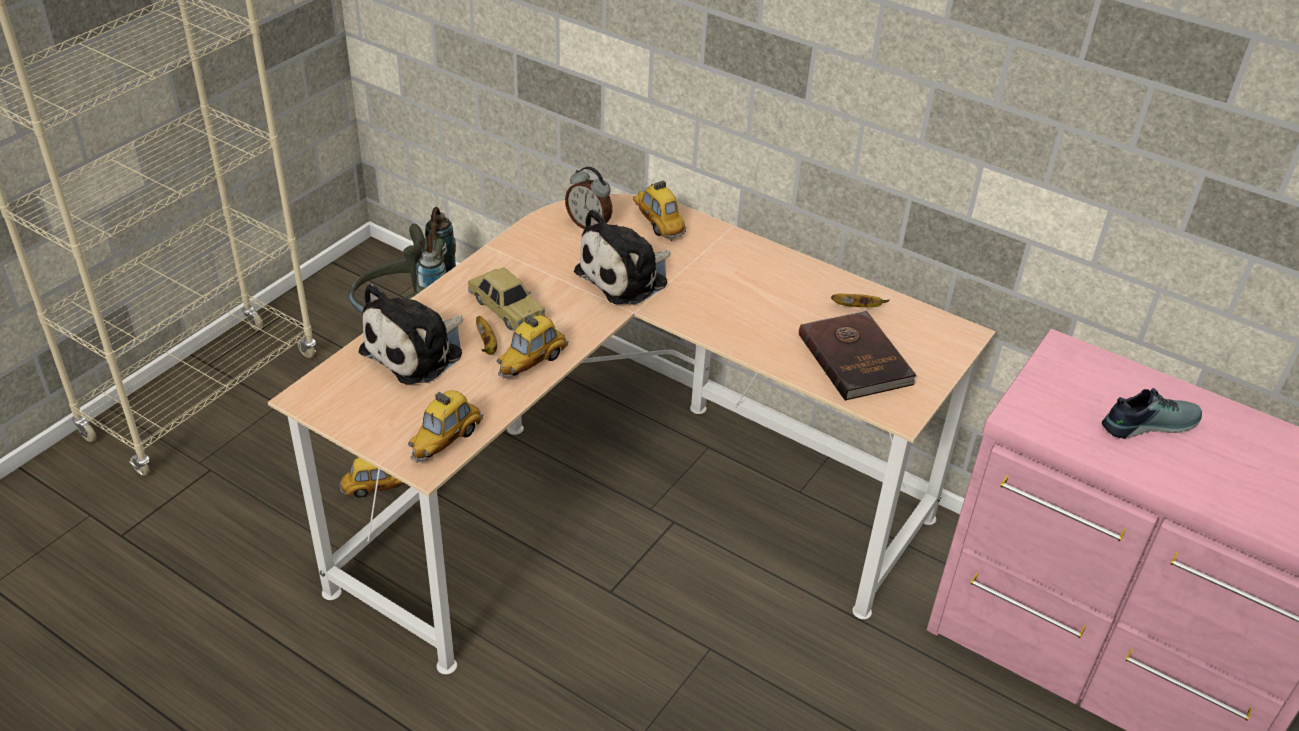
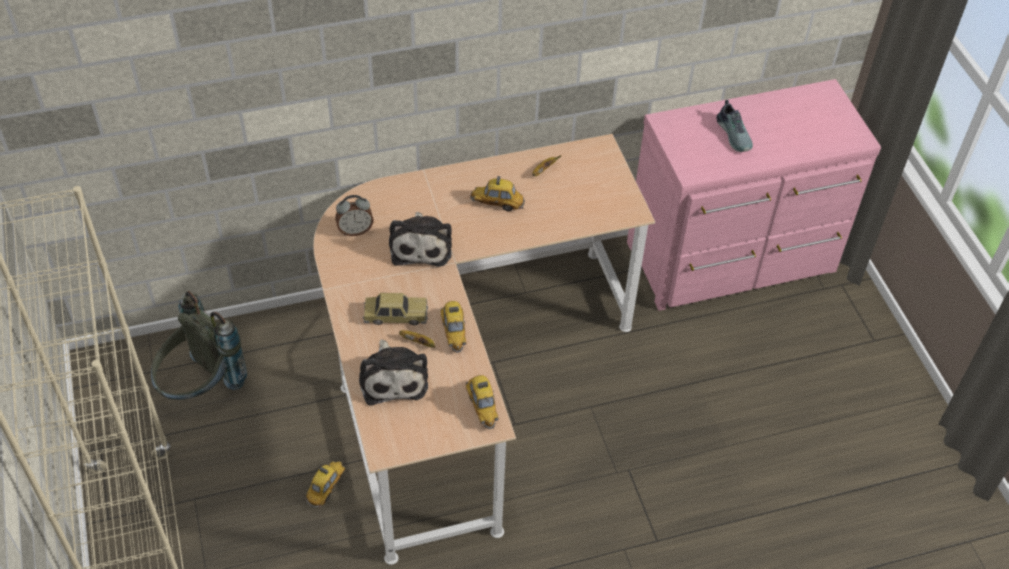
camera: 50 degrees left, 10 degrees up
(657, 224) = (387, 200): toy car -> toy car (497, 203)
(856, 358) = (580, 199): brown book -> none
(1147, 422) = (735, 134): shoe -> shoe turned 135 degrees clockwise

